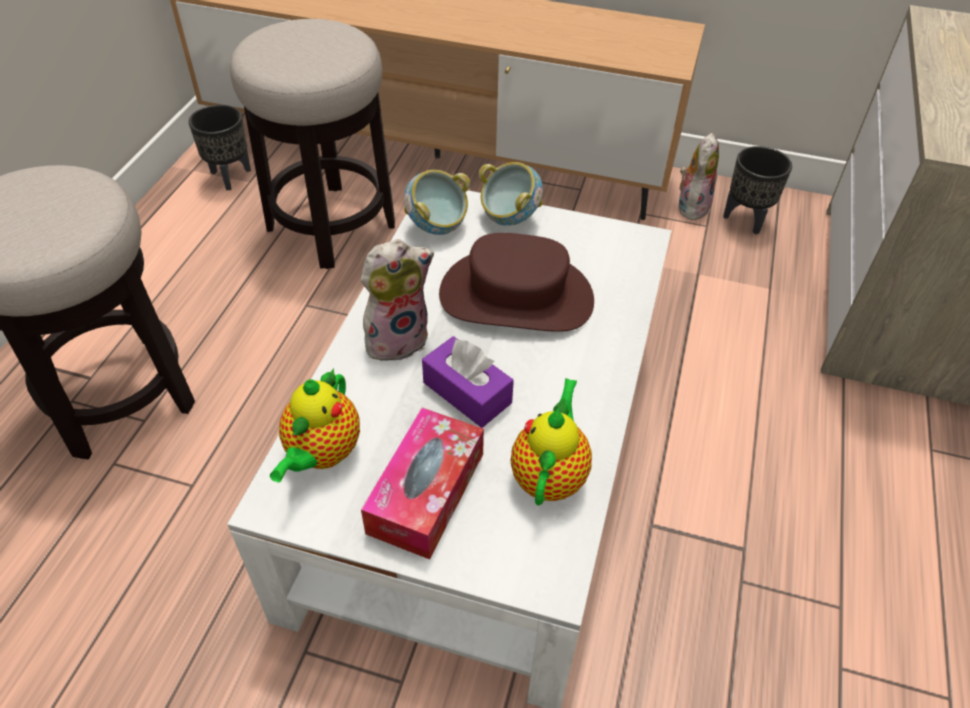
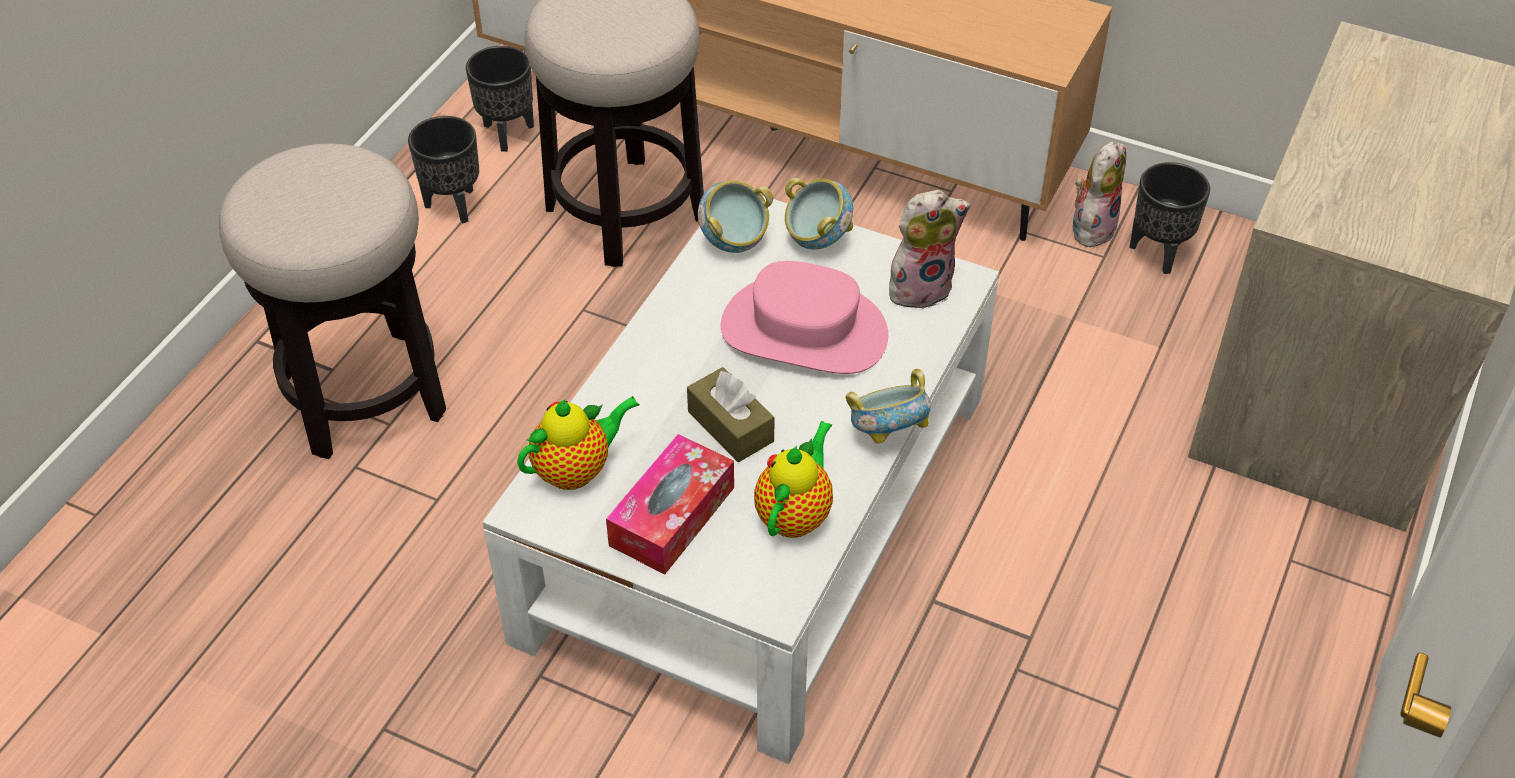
camera: 10 degrees right, 0 degrees up
(191, 233) = (454, 205): none -> black planter
(321, 454) = (577, 469): teapot -> teapot turned 150 degrees counterclockwise
(397, 338) = (669, 363): plush toy -> plush toy (920, 287)
(467, 392) = (730, 426): purple tissue box -> brown tissue box
(516, 296) = (804, 330): brown hat -> pink hat
(617, 382) = (888, 433): none -> bowl

